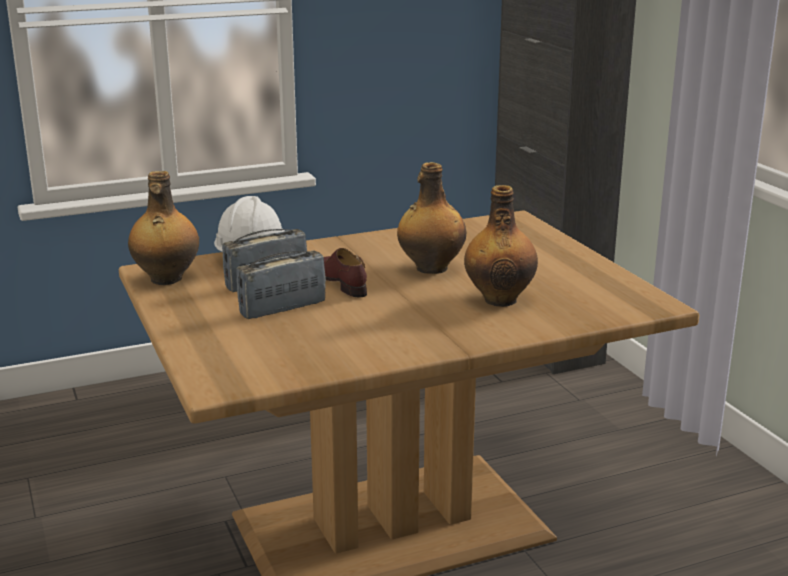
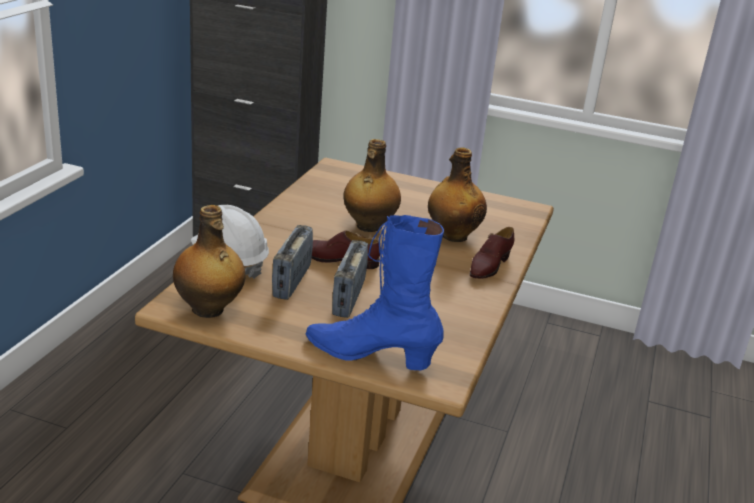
camera: 50 degrees left, 5 degrees up
(204, 349) = (370, 356): none -> blue boot
(476, 332) = (489, 265): none -> brown shoe

